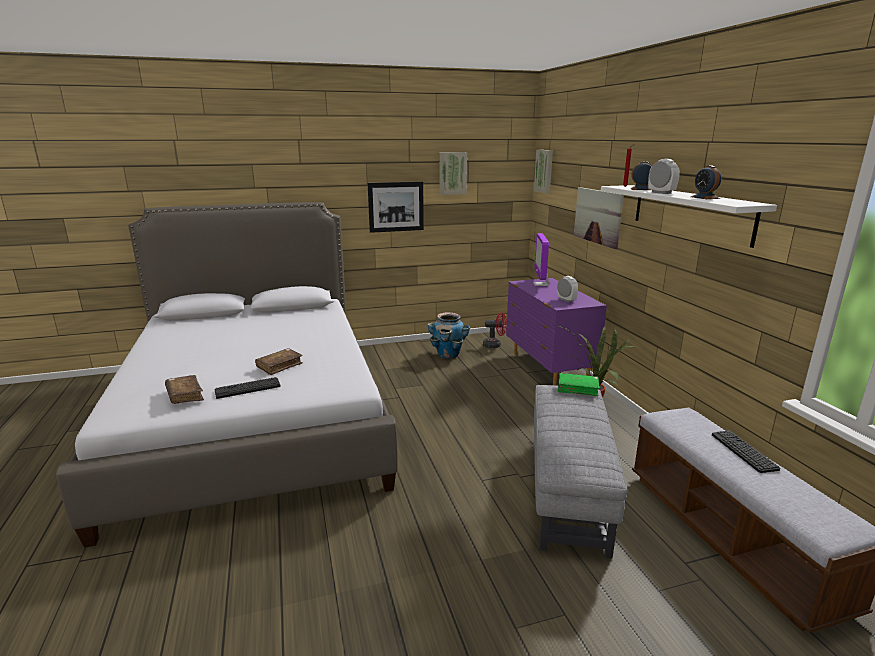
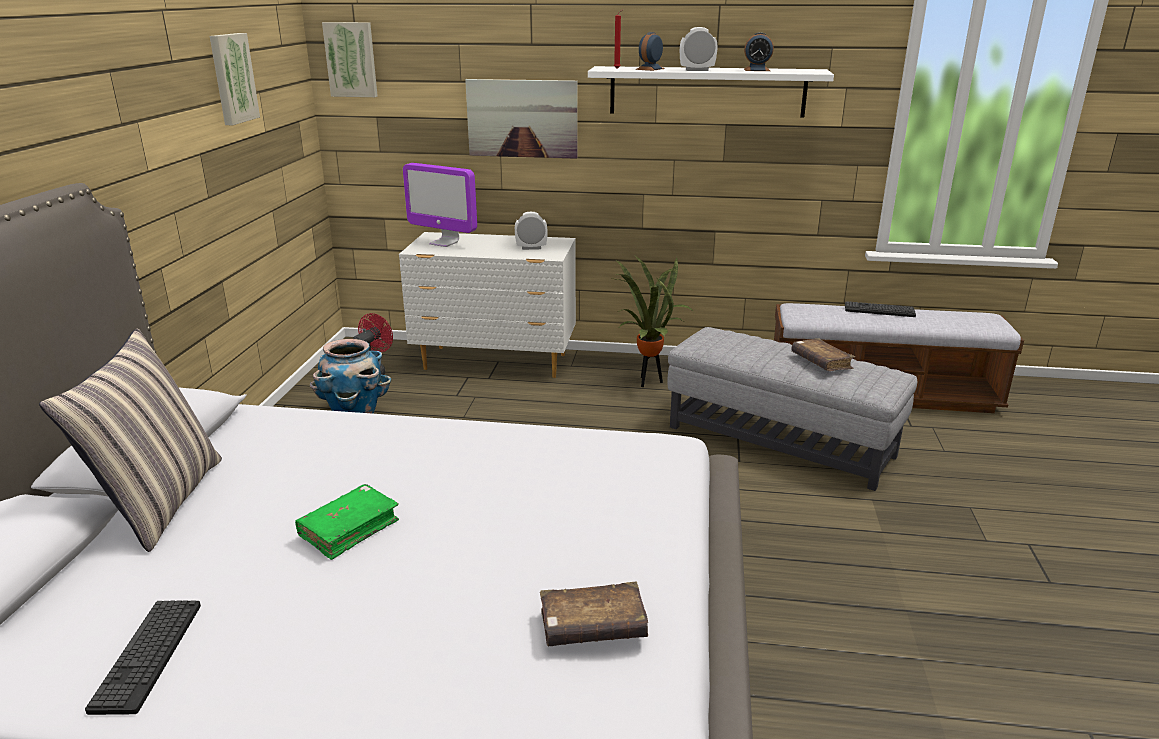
camera: 65 degrees left, 5 degrees up
(247, 388) = (603, 548): keyboard -> keyboard (148, 655)
(258, 316) = (160, 501): none -> pillow
(279, 366) = (517, 504): brown book -> brown book (821, 362)
(396, 206) = (176, 165): picture -> none
(548, 369) = (496, 363): purple dresser -> white dresser
(577, 389) = (711, 333): green book -> green book (349, 529)

